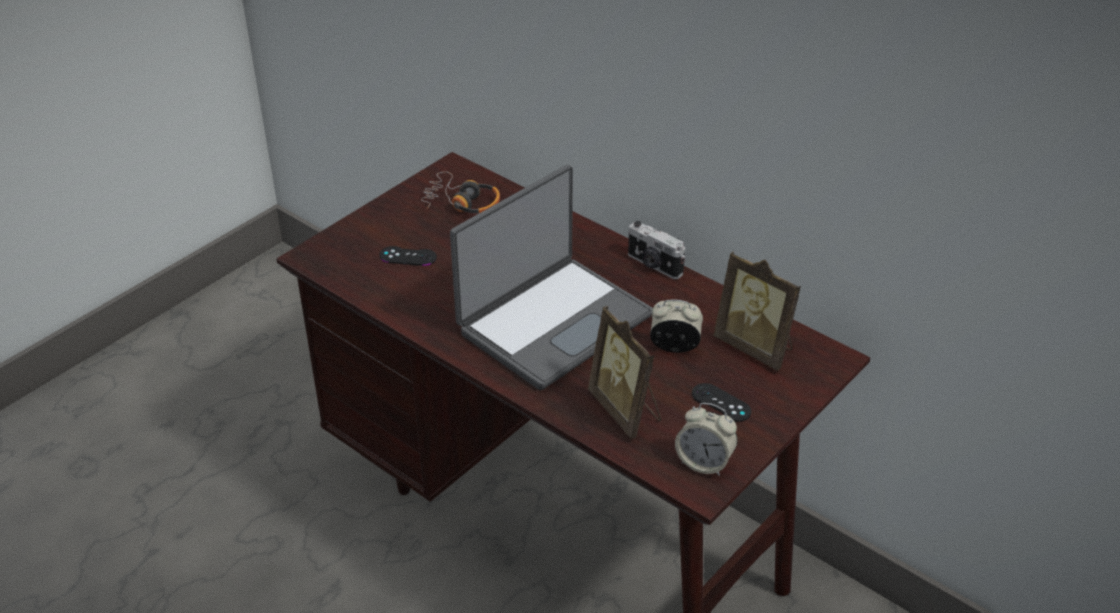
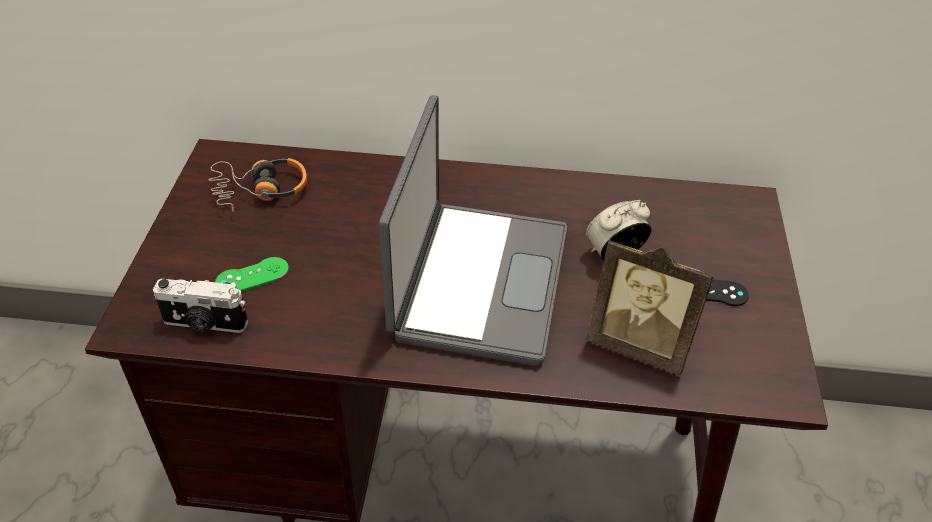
camera: 35 degrees left, 5 degrees up
(408, 256) = (252, 276): black game controller -> green game controller
(653, 265) = (514, 179): camera -> camera (205, 324)
(704, 462) = (760, 364): alarm clock -> none
(756, 347) = (681, 221): picture frame -> none

